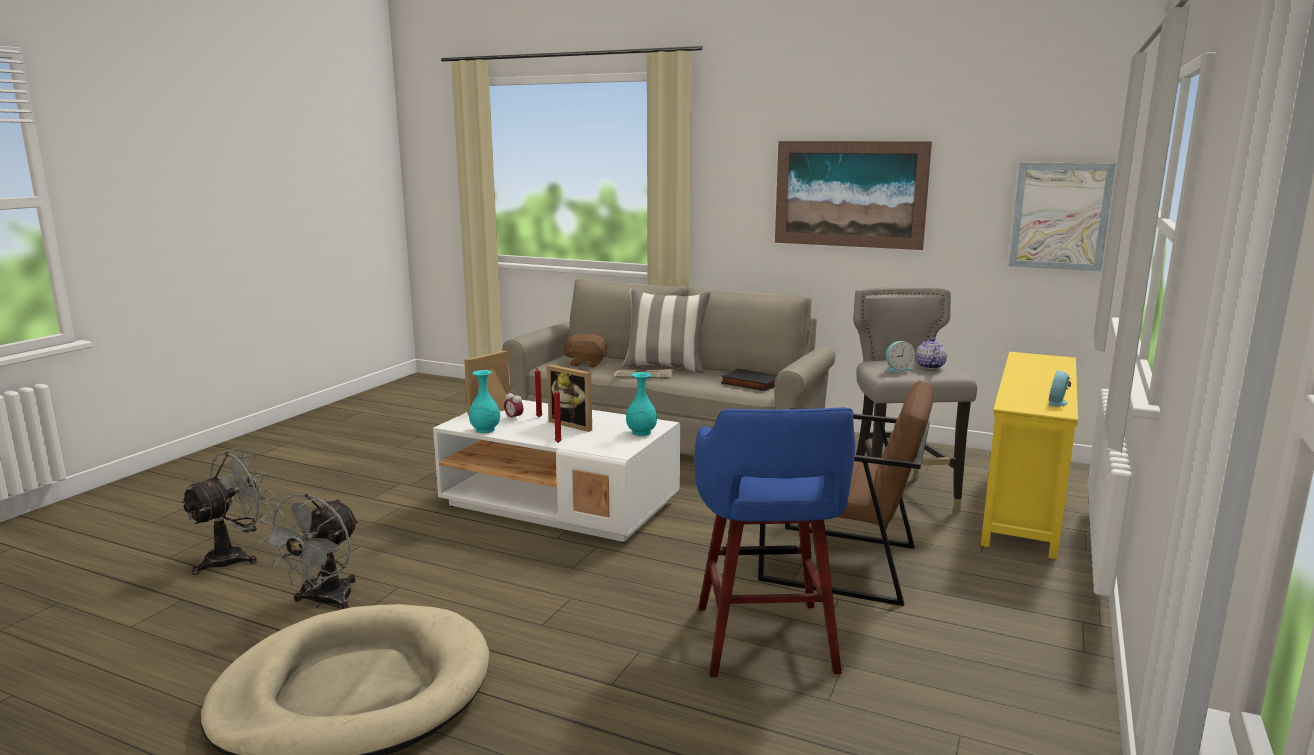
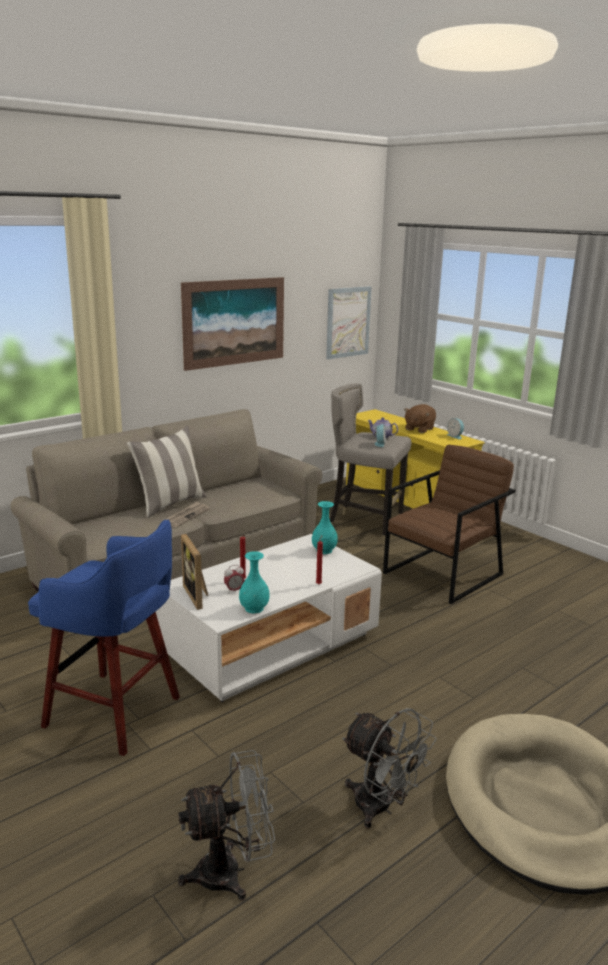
camera: 65 degrees left, 5 degrees up
(235, 557) = (231, 872): grey fan -> grey fan turned 105 degrees clockwise
(574, 424) = (278, 569): picture frame -> none
(586, 364) = (111, 528): brown plush toy -> brown plush toy (419, 429)
(750, 384) = (255, 490): black book -> none
(765, 642) = (527, 624): blue stool -> blue stool (116, 713)

